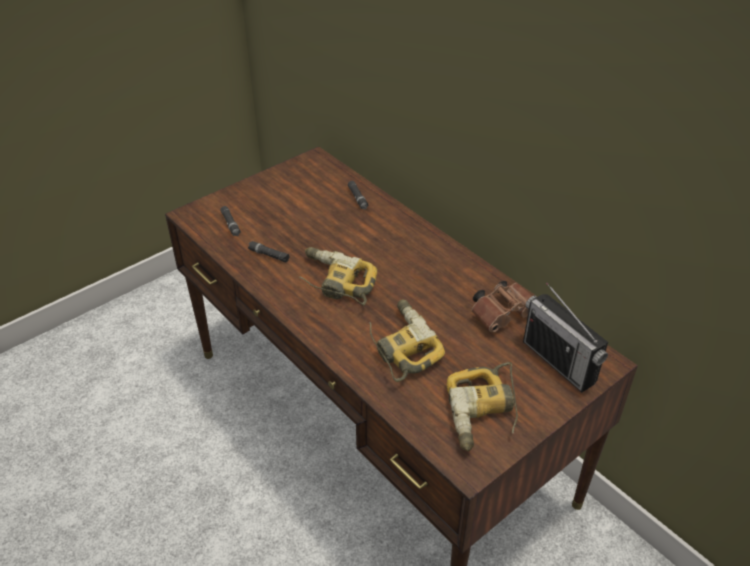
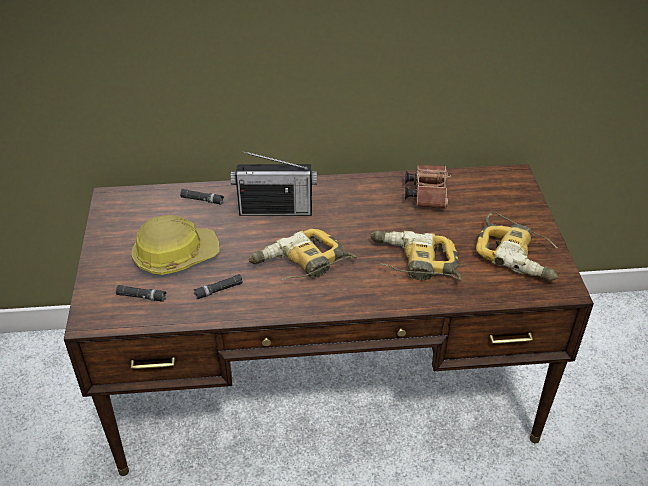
camera: 55 degrees left, 0 degrees up
(285, 217) = (175, 255): none -> hard hat
(559, 362) = (497, 194): radio -> radio (275, 209)

